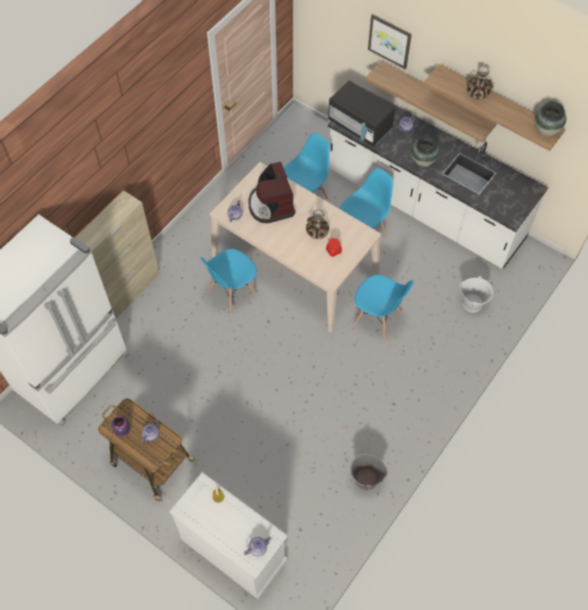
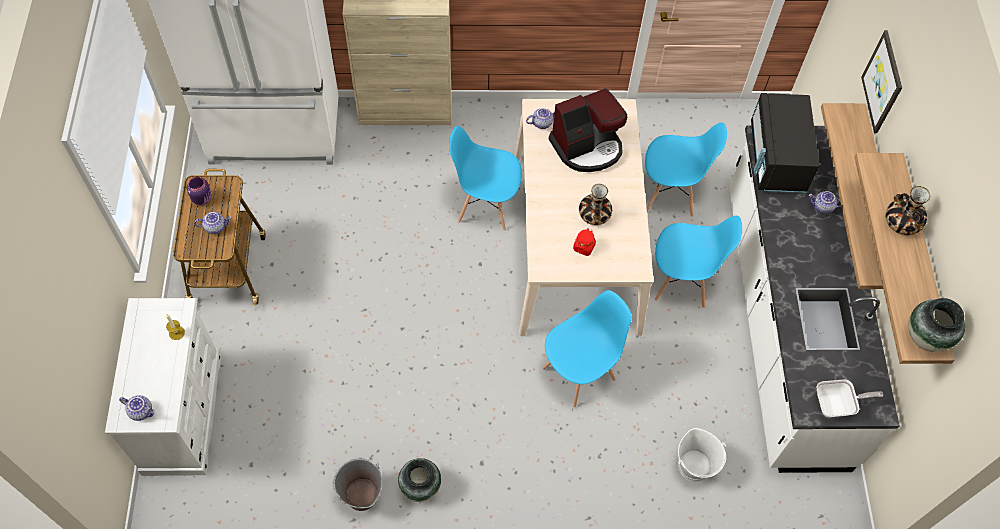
camera: 50 degrees right, 0 degrees up
(271, 205) = (587, 147): coffee machine -> coffee machine turned 150 degrees counterclockwise
(378, 319) = (579, 373): blue chair -> blue chair turned 120 degrees counterclockwise
(423, 161) = (793, 256): vase -> vase (420, 487)
(518, 204) = (837, 405): none -> frying pan

